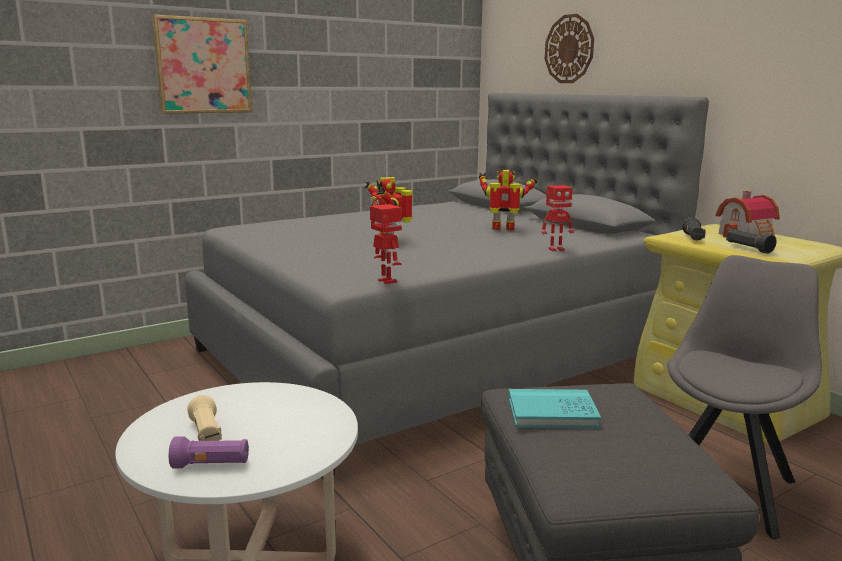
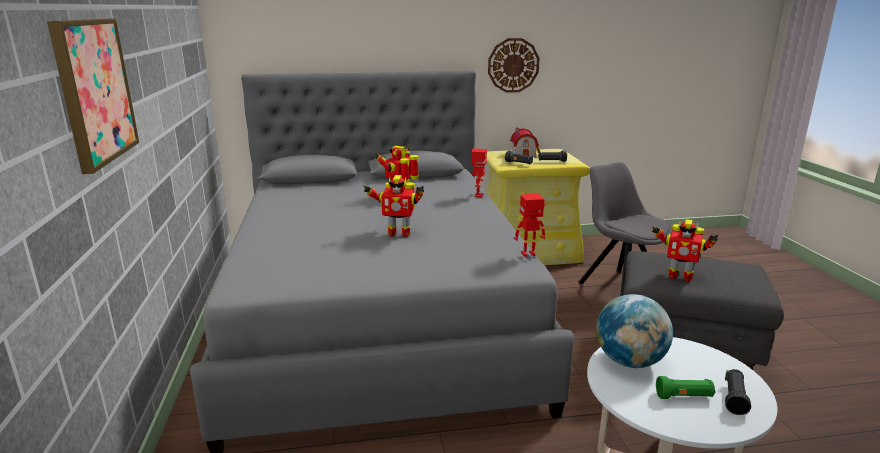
camera: 65 degrees left, 5 degrees up
(206, 434) = (684, 397): beige flashlight -> green flashlight
(211, 465) = (734, 399): purple flashlight -> black flashlight
(273, 401) = (629, 361): none -> globe
(552, 412) = (679, 276): turquoise book -> toy robot
(569, 49) = (330, 33): wall clock -> wall clock (513, 65)

